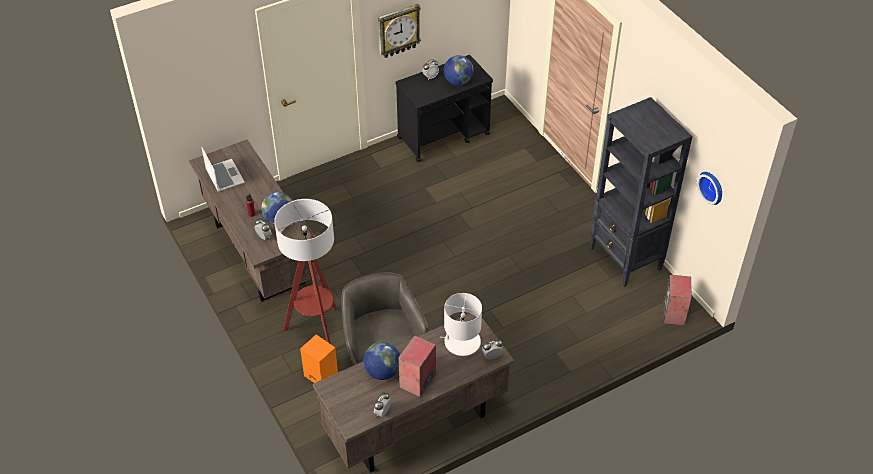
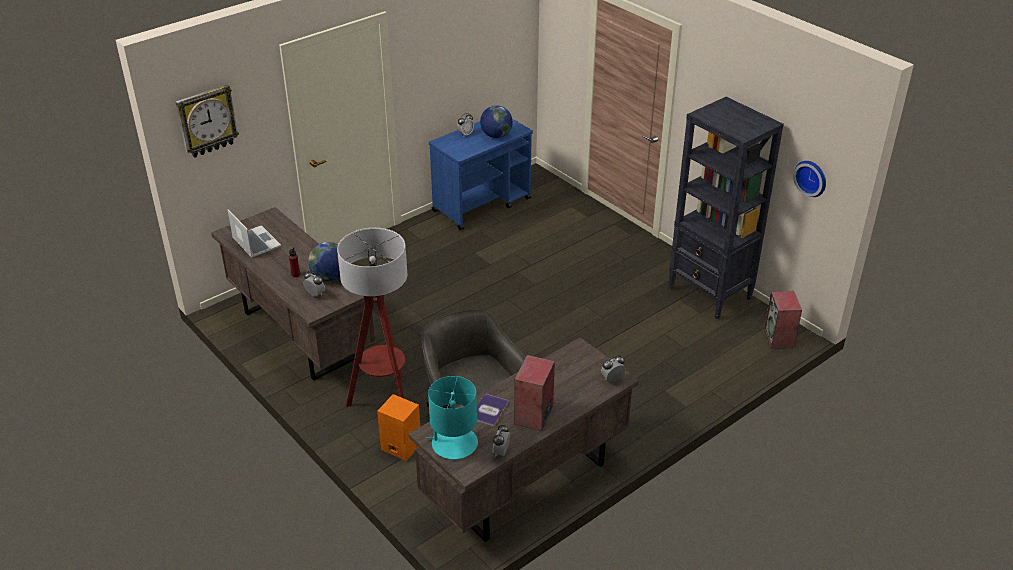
camera: 10 degrees left, 10 degrees down
(346, 398) = (454, 443): none -> turquoise table lamp
(382, 372) = (489, 410): globe -> book
(398, 30) = (429, 80): wall clock -> wall clock (206, 121)
(444, 136) = (482, 204): black cart -> blue cart
(462, 342) = (573, 369): white table lamp -> none

